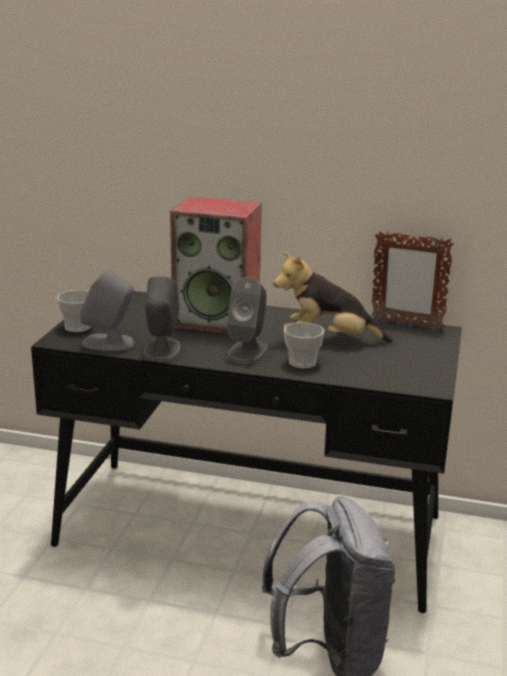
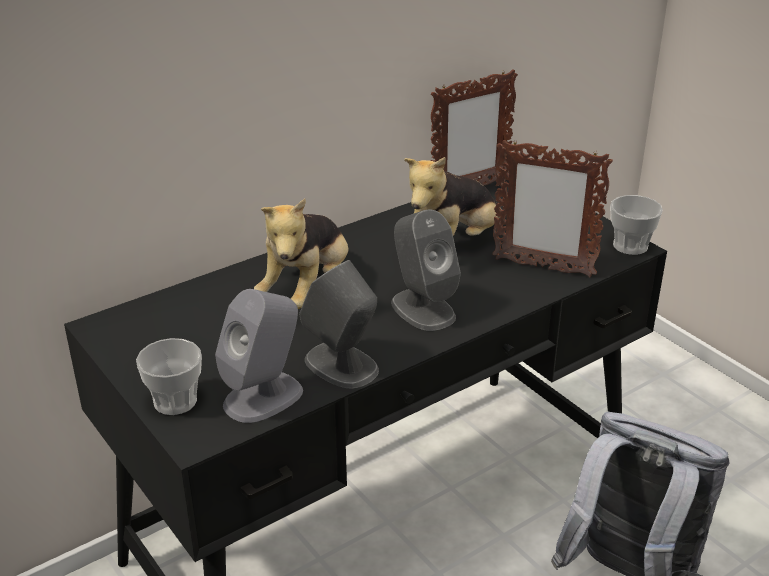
camera: 50 degrees left, 10 degrees up
(218, 321) = (307, 288): speaker -> plush toy
(302, 363) = (492, 288): cup -> cup (630, 246)
(353, 369) = (542, 267): none -> picture frame

